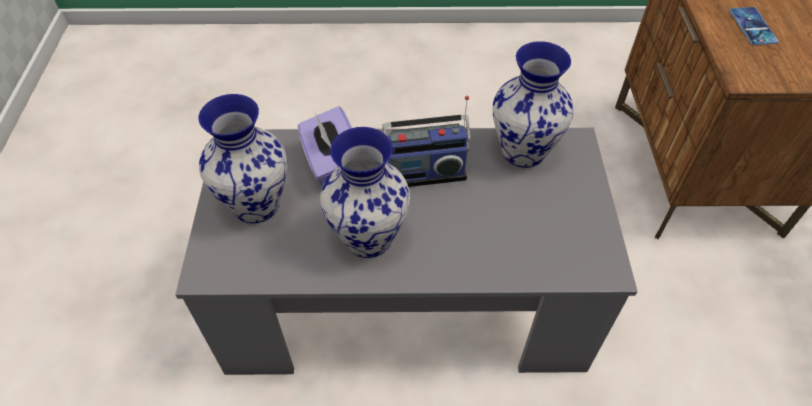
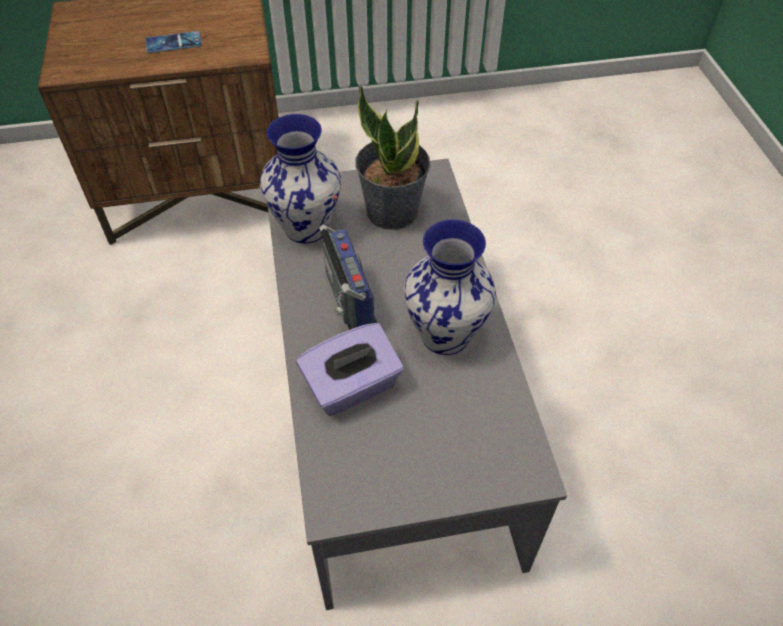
camera: 100 degrees left, 0 degrees up
(257, 205) = (427, 448): vase -> none
(543, 221) = (392, 211): none -> potted plant

